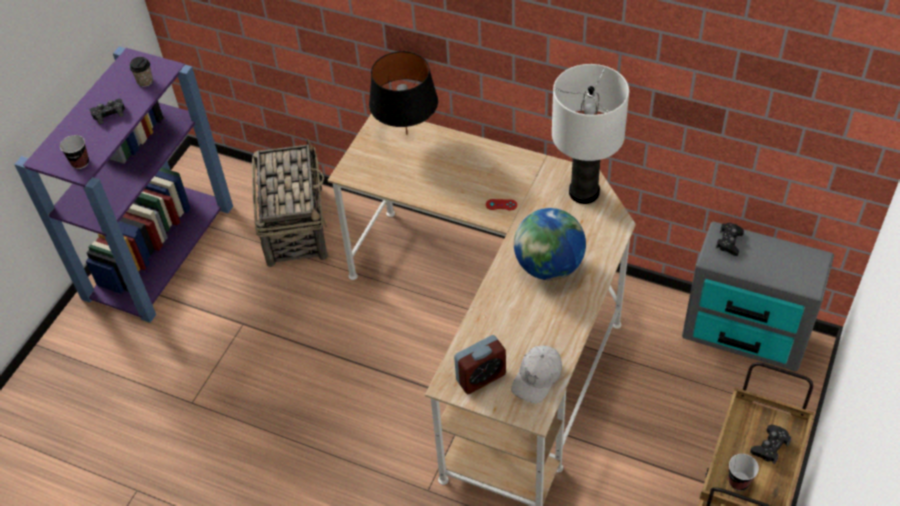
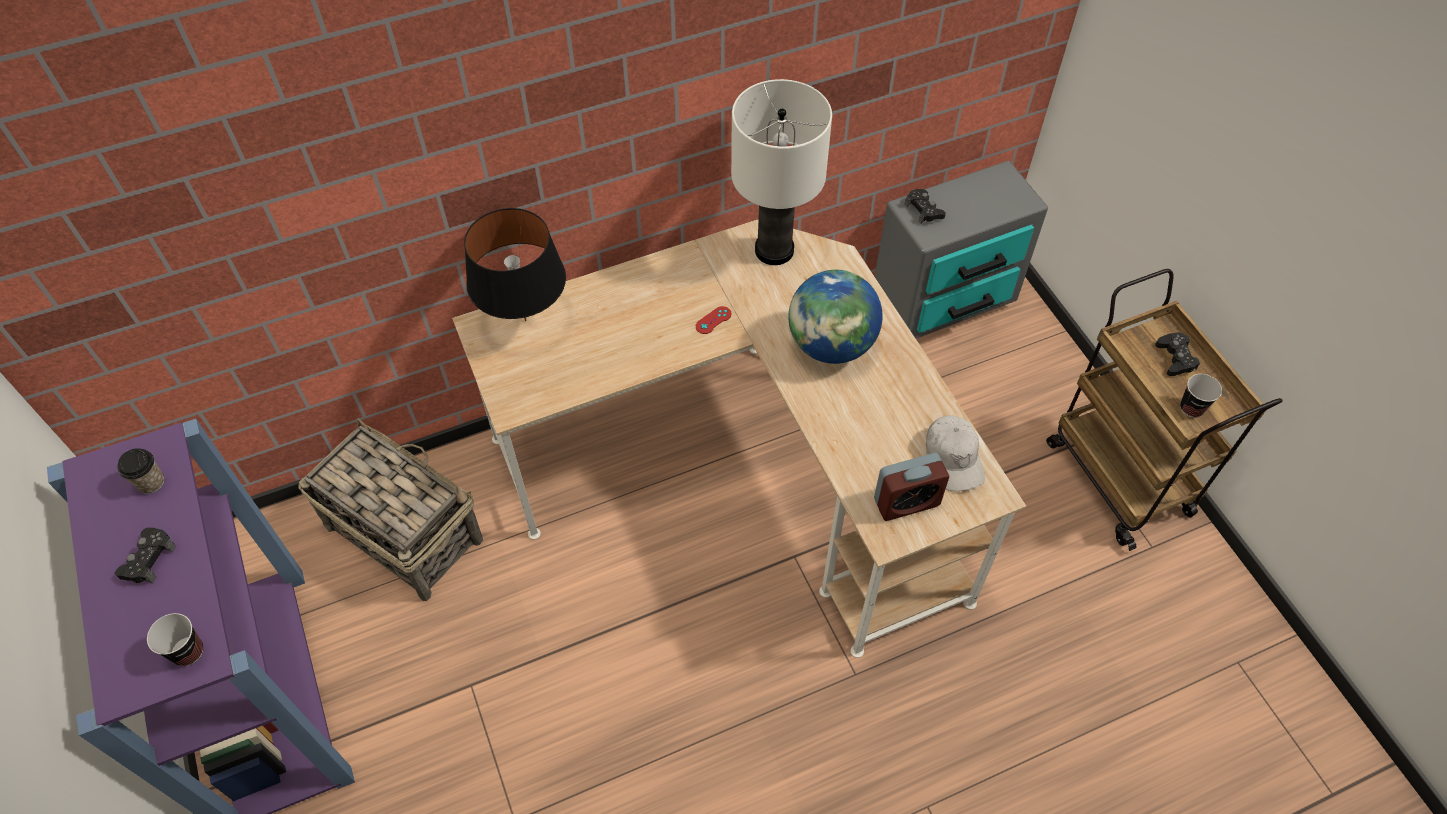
camera: 50 degrees left, 5 degrees up
(481, 377) = (906, 502): alarm clock -> alarm clock turned 60 degrees clockwise

